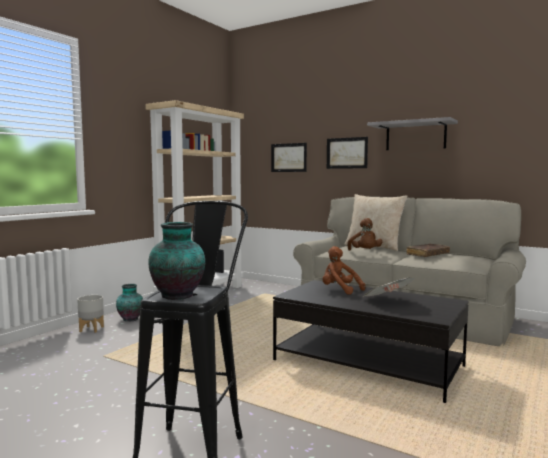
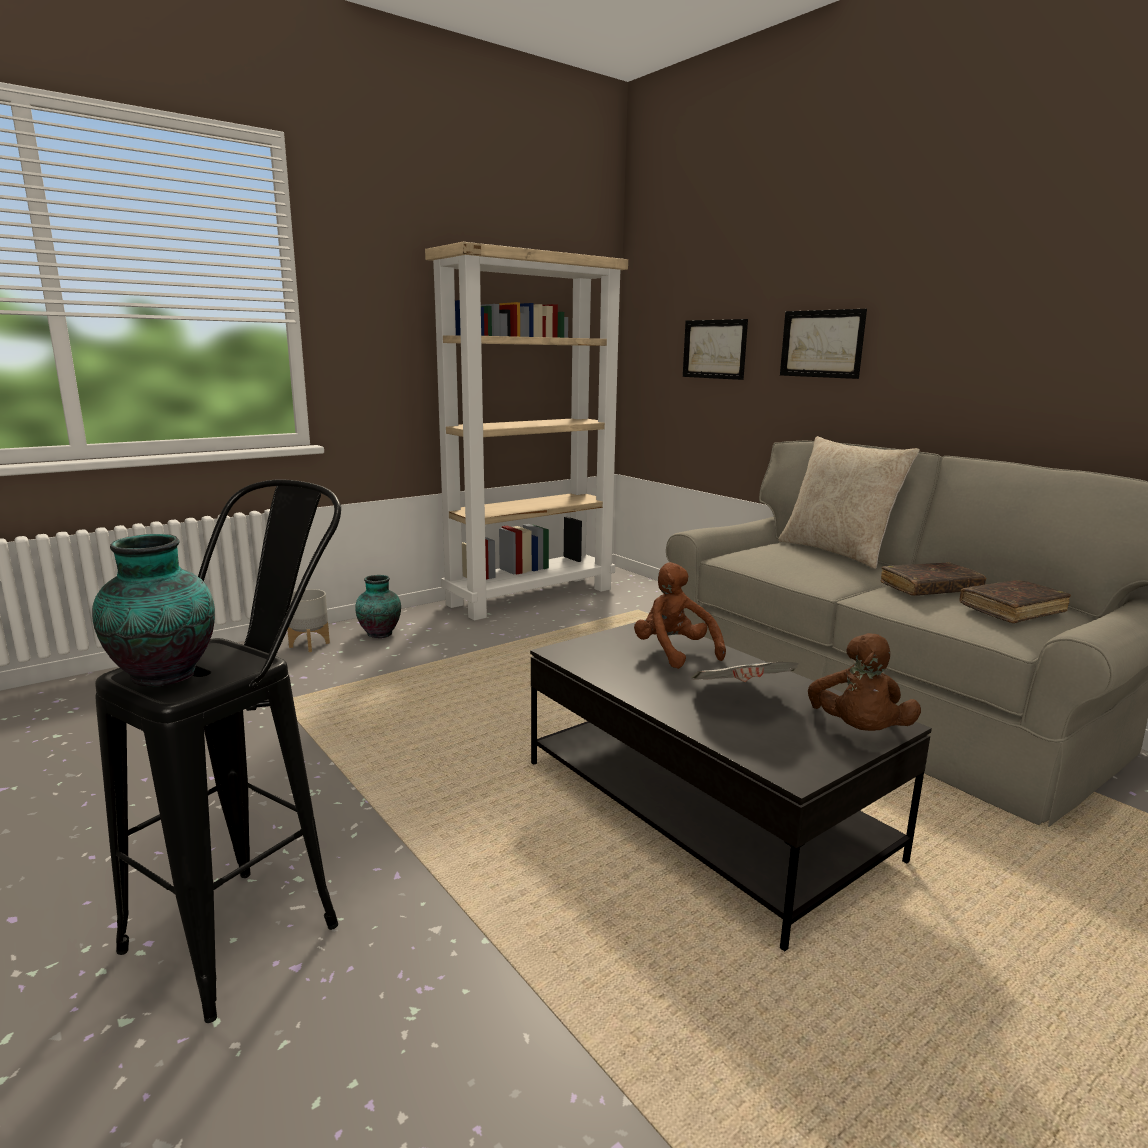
camera: 20 degrees right, 10 degrees up
(365, 252) = (797, 566): brown plush toy -> brown plush toy (858, 732)
(415, 136) = (970, 309): grey shelf -> none
(465, 258) = (1012, 610): none -> brown book

